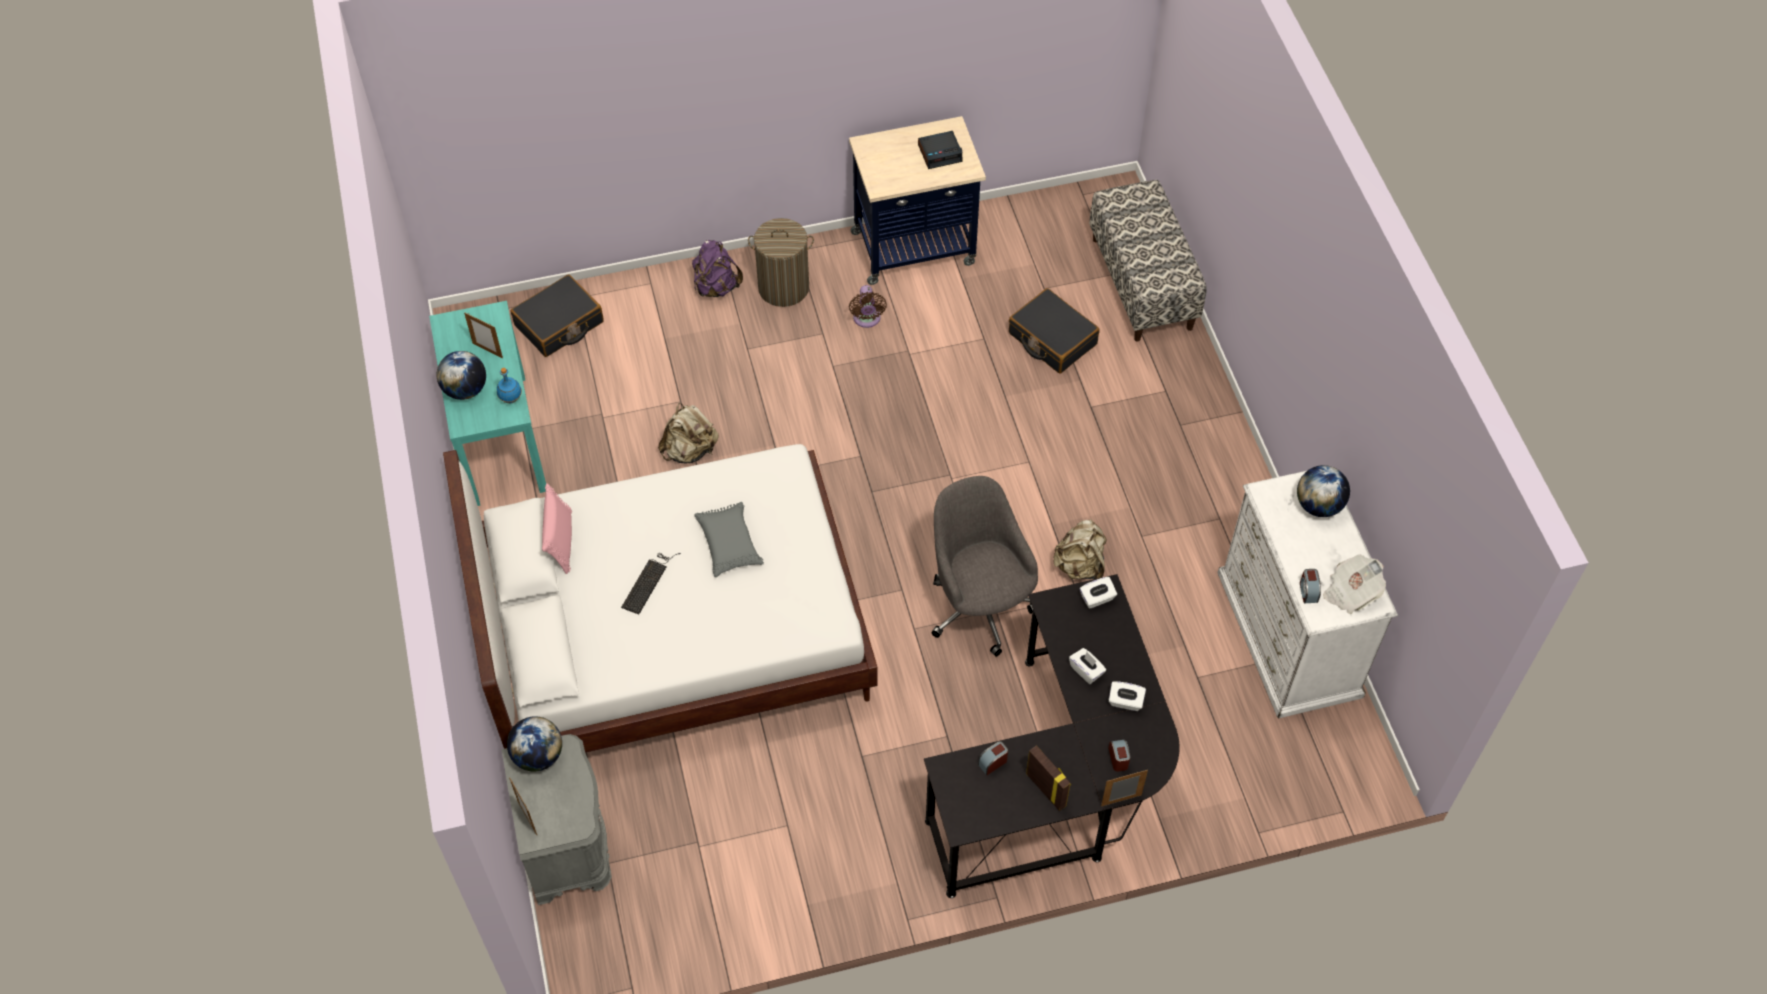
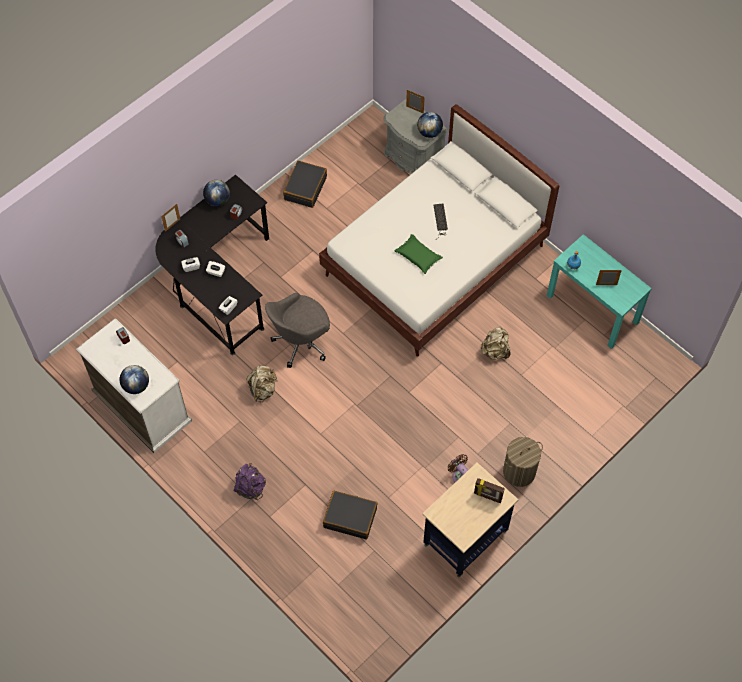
camera: 150 degrees right, 5 degrees up
(465, 390) = (598, 260): globe -> globe (217, 200)
(559, 324) = (618, 385): black suitcase -> black suitcase (305, 188)
(560, 541) = (494, 218): pink pillow -> none
(716, 287) = (555, 452): purple backpack -> purple backpack (250, 487)
(729, 542) = (418, 256): grey pillow -> green pillow
(940, 153) = (458, 516): alarm clock -> none
(978, 607) = (301, 343): grey office chair -> grey office chair turned 105 degrees clockwise
(1046, 789) = (207, 214): picture frame -> picture frame (487, 496)
(1142, 283) = (319, 585): bench -> none
(1350, 592) = (103, 347): newspaper -> none

